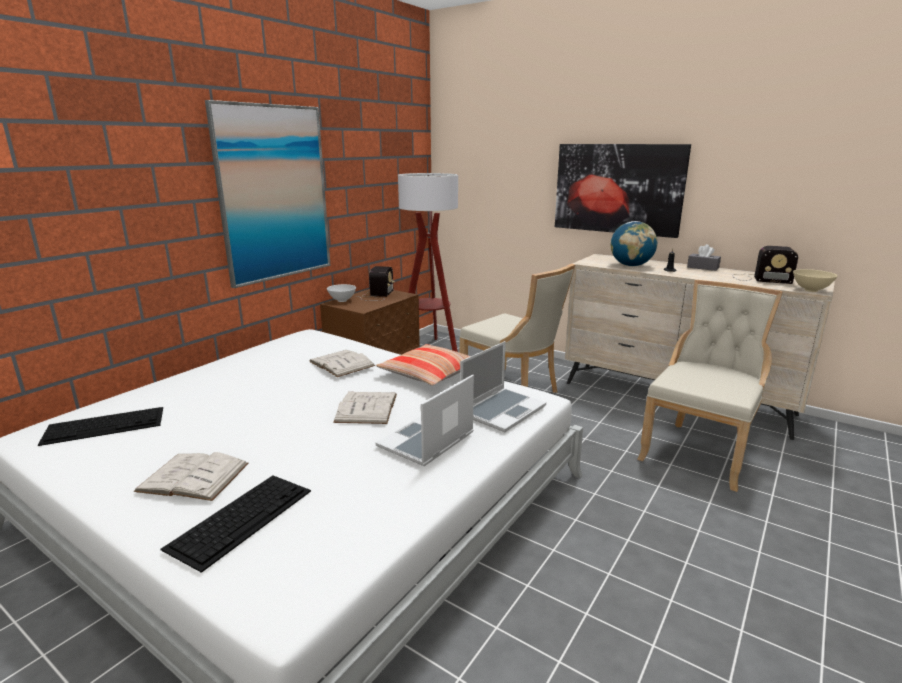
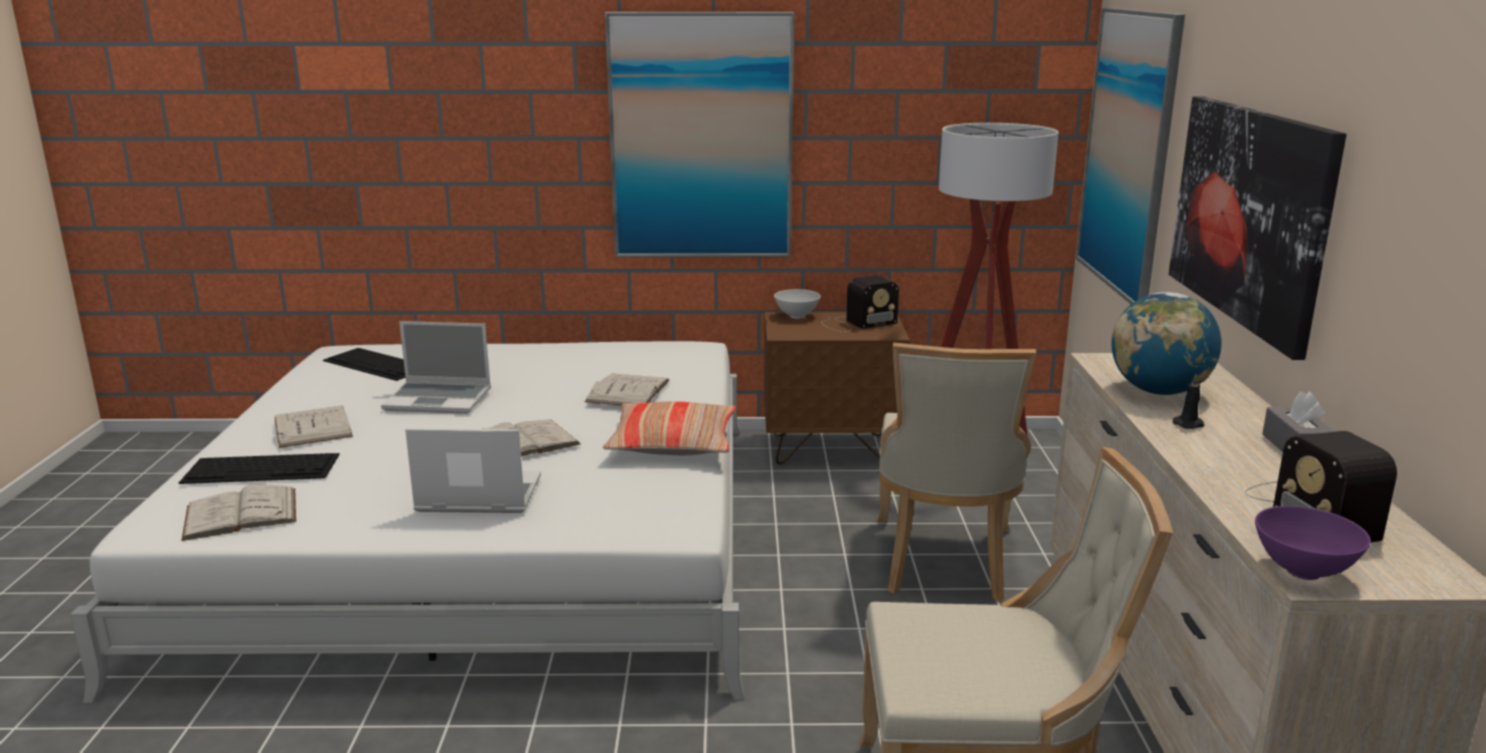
camera: 55 degrees right, 0 degrees up
(322, 546) = (241, 514): none -> white book
(486, 179) = (1128, 152): none -> picture
(502, 410) = (611, 514): laptop -> laptop (439, 399)
(811, 290) = (1304, 572): beige bowl -> purple bowl

